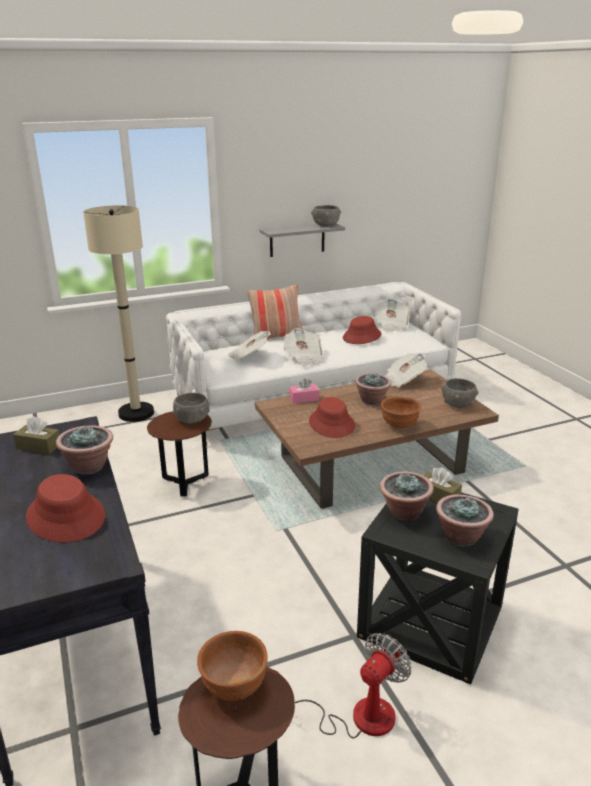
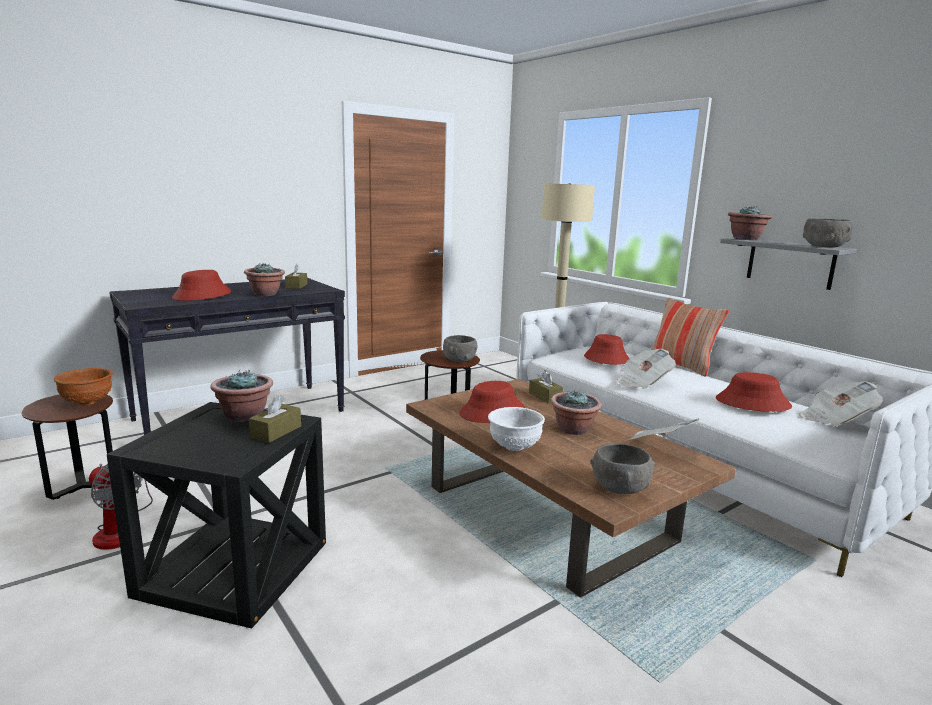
camera: 75 degrees right, 10 degrees down
(249, 356) = (606, 359): newspaper -> red hat
(304, 398) = (545, 396): pink tissue box -> brown tissue box
(399, 425) = (514, 447): brown bowl -> white bowl
(460, 537) = (189, 443): potted plant -> potted plant (745, 239)

